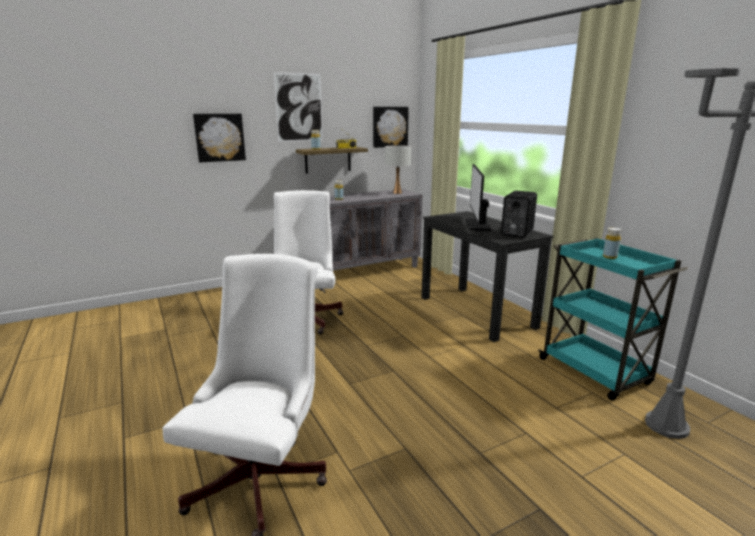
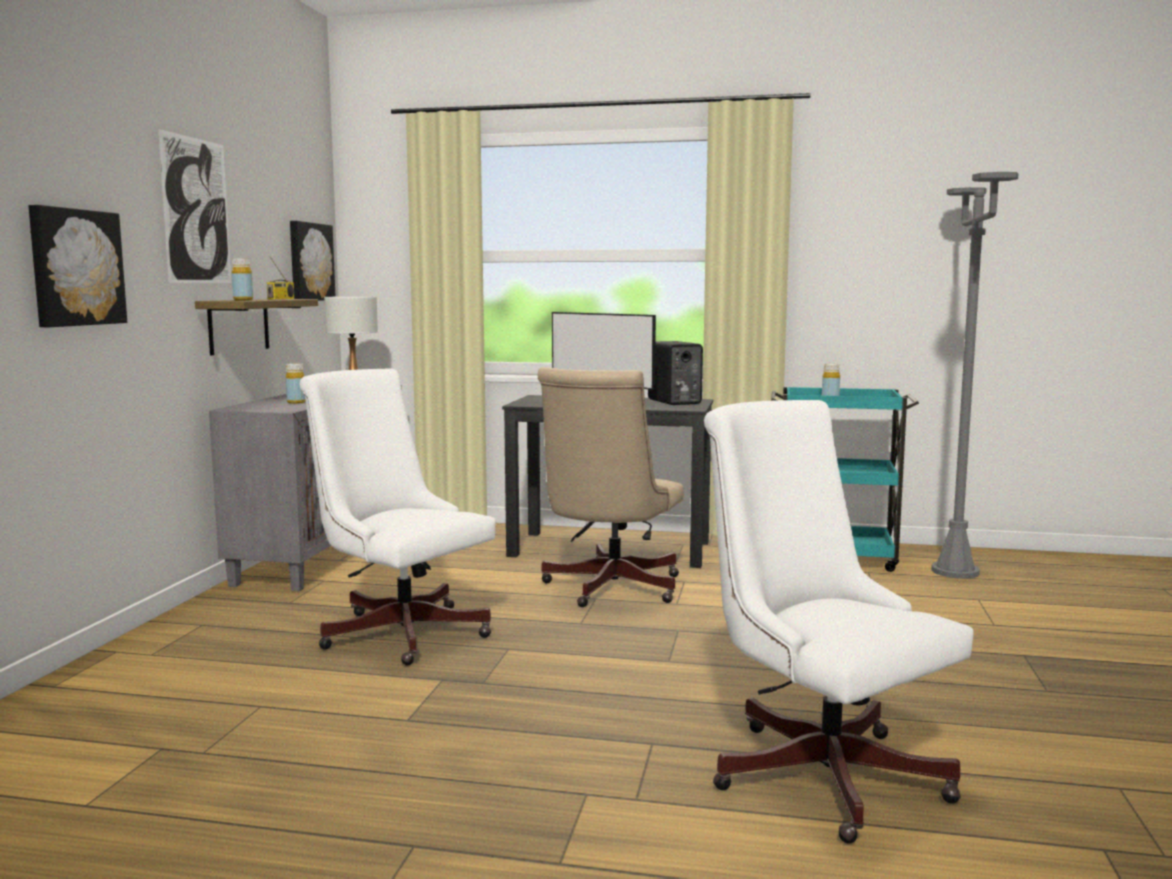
camera: 50 degrees left, 10 degrees down
(419, 333) = (608, 589): none -> beige office chair

